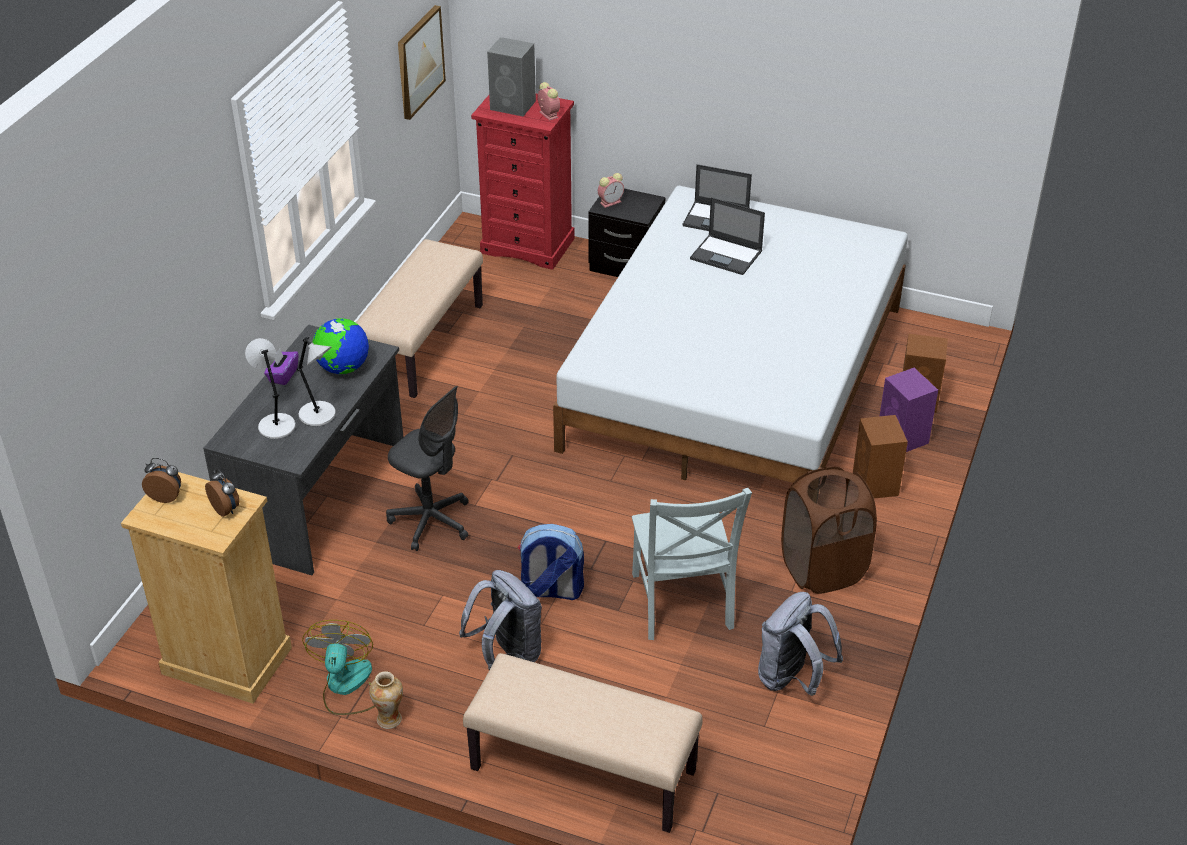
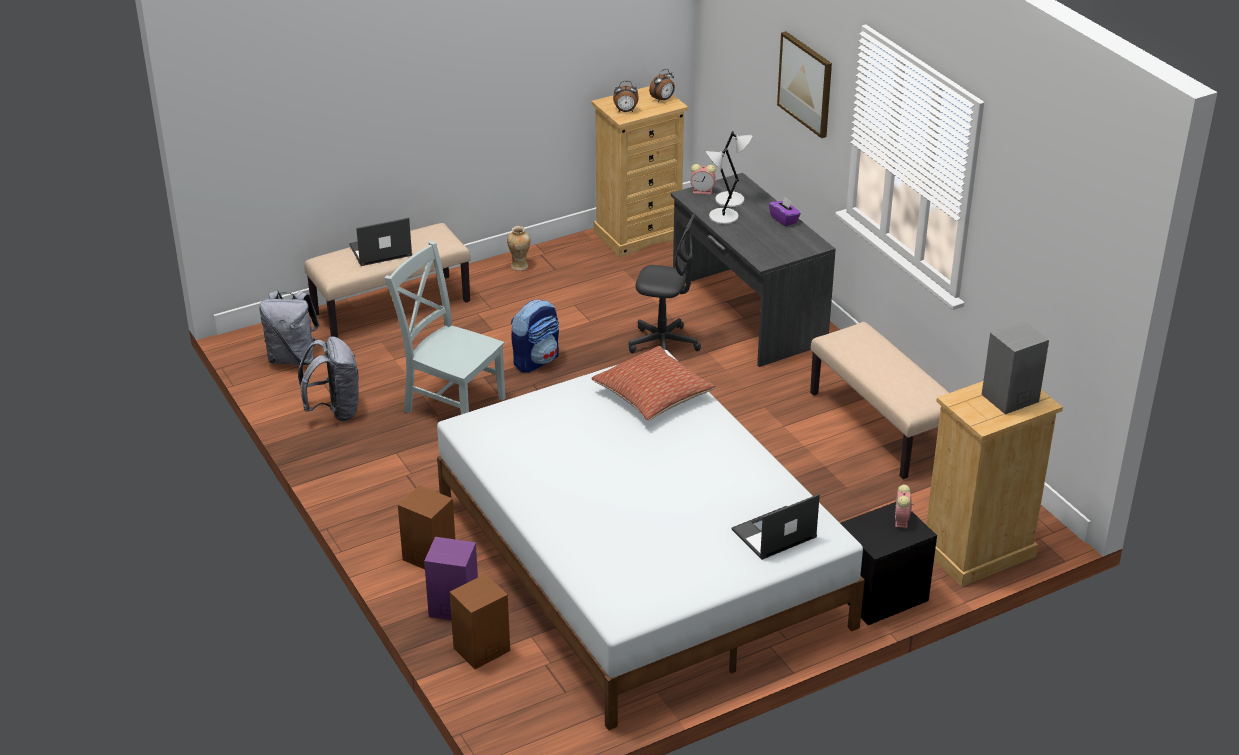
camera: 130 degrees right, 5 degrees down
(343, 368) = (762, 242): globe -> none
(347, 687) = (562, 263): fan -> none
(419, 61) = (1063, 299): picture -> picture (806, 84)
(431, 521) = (663, 345): grey office chair -> grey office chair turned 150 degrees counterclockwise
(507, 654) = (509, 322): grey backpack -> grey backpack (293, 358)
(528, 245) = (977, 551): red dresser -> beige dresser
(548, 114) = (970, 409): alarm clock -> alarm clock (703, 191)
(632, 344) = (653, 395): none -> pillow
(727, 255) = (710, 507): laptop -> laptop (379, 250)
(823, 569) = (393, 478): brown laundry basket -> none

